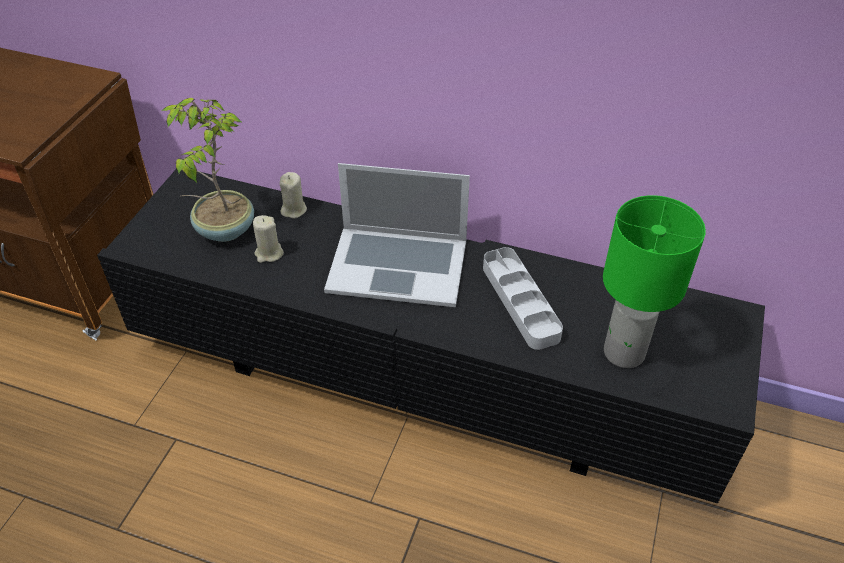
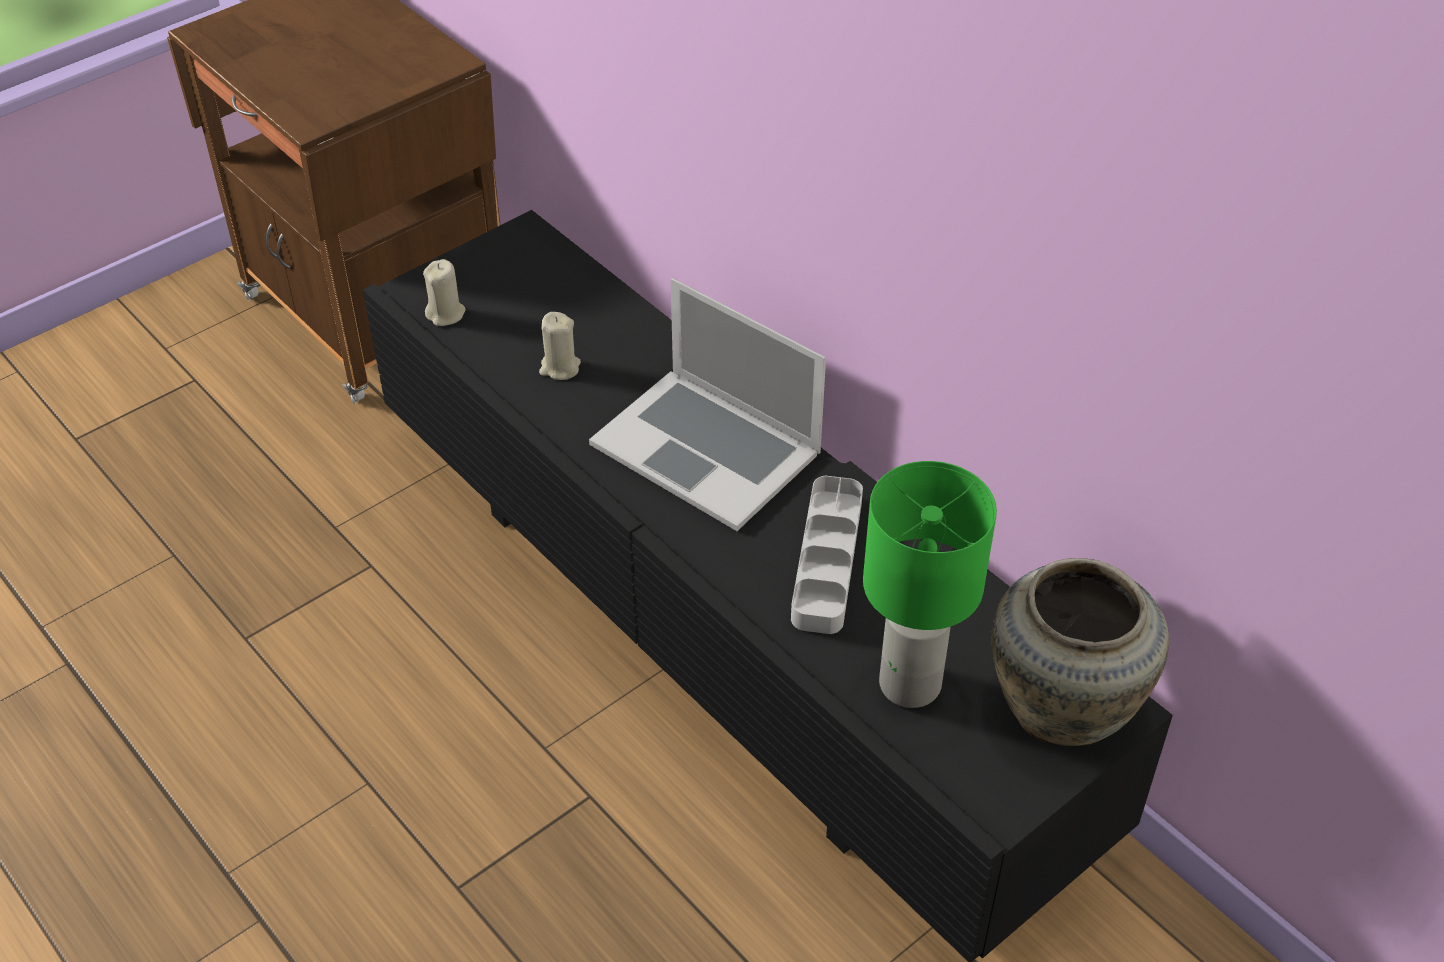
camera: 30 degrees right, 0 degrees up
(224, 230) = (528, 315): potted plant -> none
(294, 210) = (631, 322): beige candle -> beige candle (446, 314)
(710, 325) = (1064, 704): none -> beige vase

